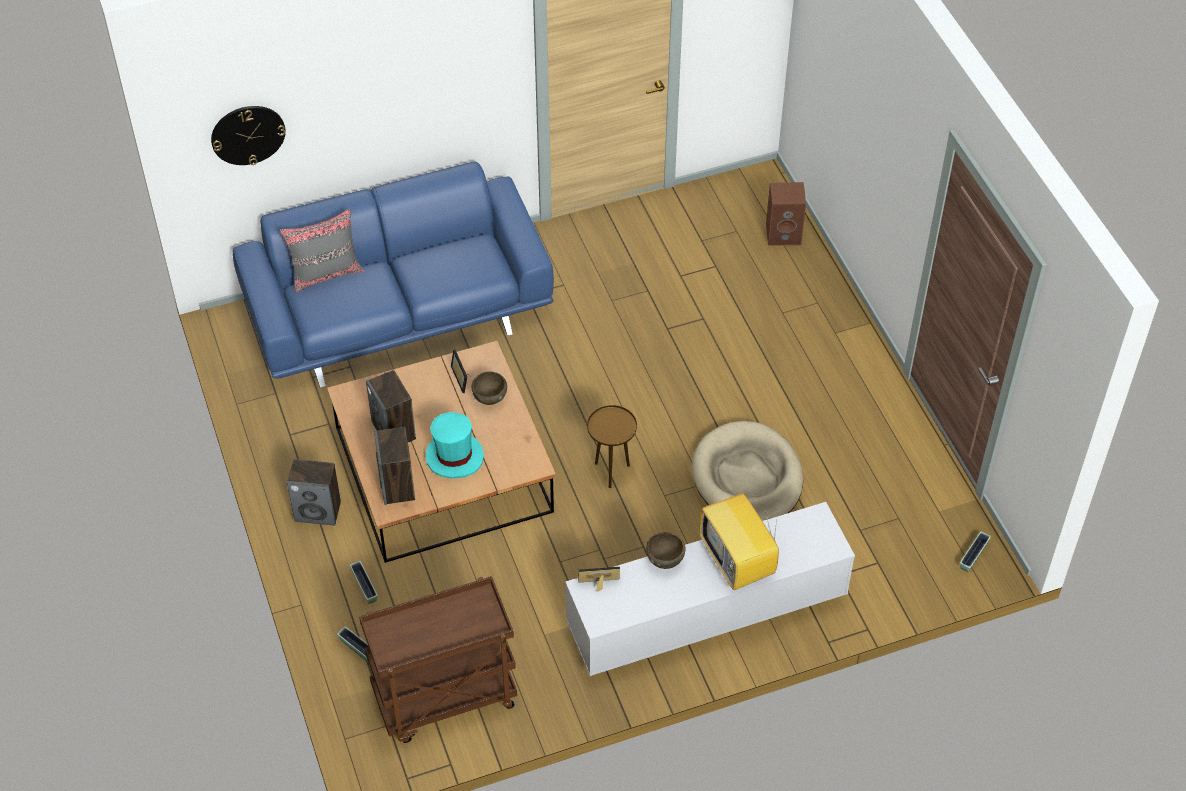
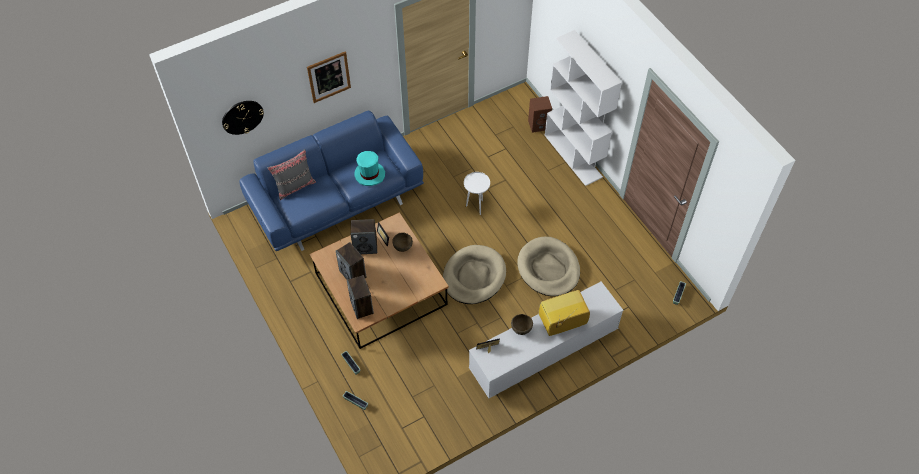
camera: 10 degrees left, 5 degrees up
(318, 511) = (316, 324): speaker -> speaker (365, 247)
(407, 87) = (329, 77): none -> picture
(444, 700) = (409, 424): brown cart -> none
(454, 456) = (390, 284): turquoise hat -> turquoise hat (369, 174)
(611, 472) = (474, 276): brown side table -> beige dog bed
(641, 356) = (476, 207): none -> white side table
(738, 562) = (561, 324): television -> television turned 105 degrees clockwise
(834, 295) = (573, 156): none -> white bookcase

